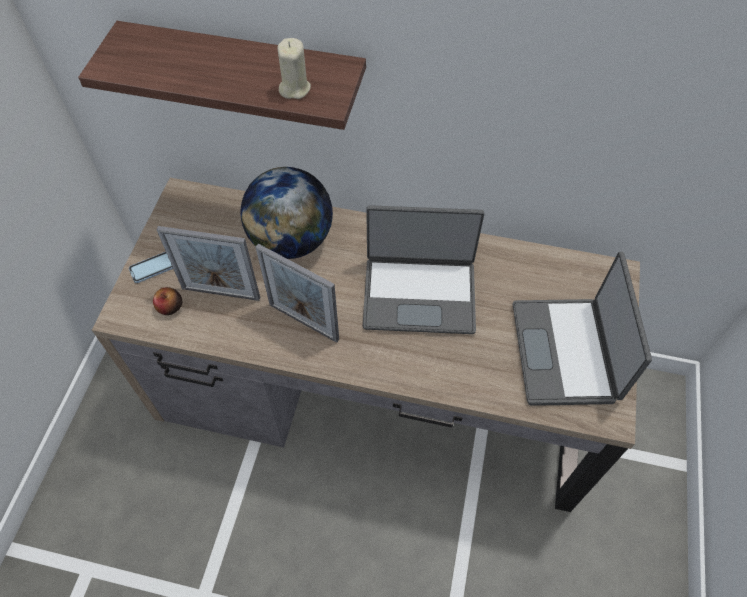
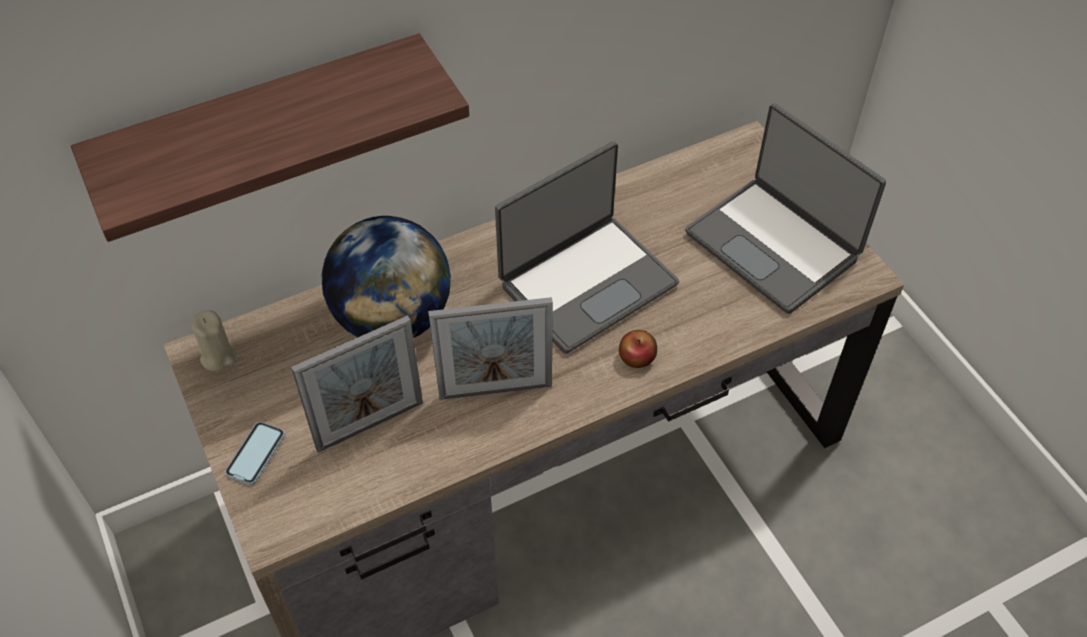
camera: 40 degrees left, 5 degrees down
(170, 307) = (324, 480): apple -> apple (637, 357)
(294, 88) = (380, 102): beige candle -> beige candle (217, 356)

